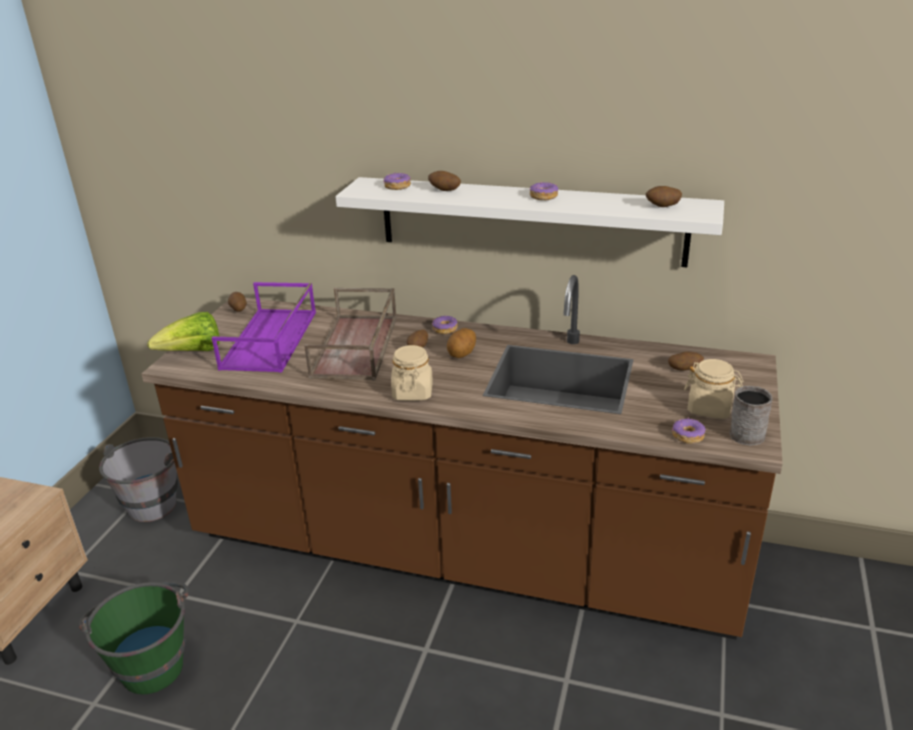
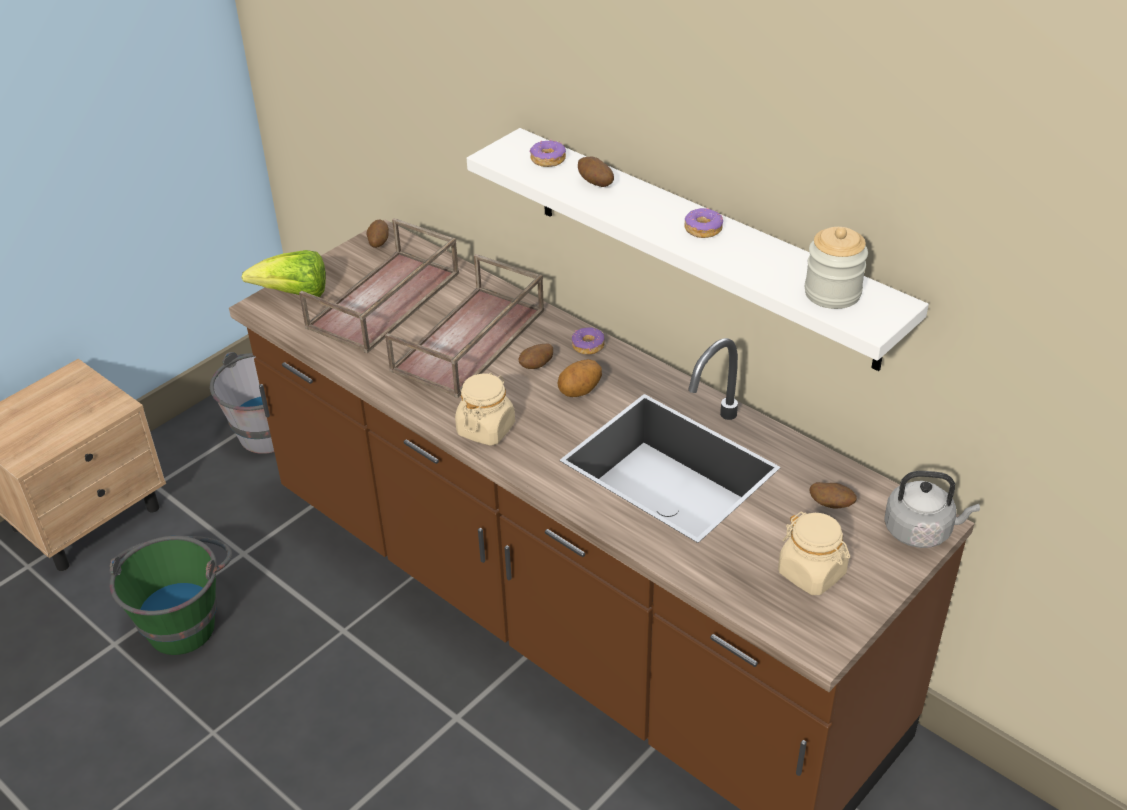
camera: 25 degrees right, 10 degrees up
(270, 340) = (384, 301): purple tray -> brown tray
(662, 207) = (832, 293): potato -> jar
(687, 436) = (750, 602): donut -> none
(747, 432) = (827, 623): grey mug -> none
(750, 367) = (921, 531): none -> grey kettle

